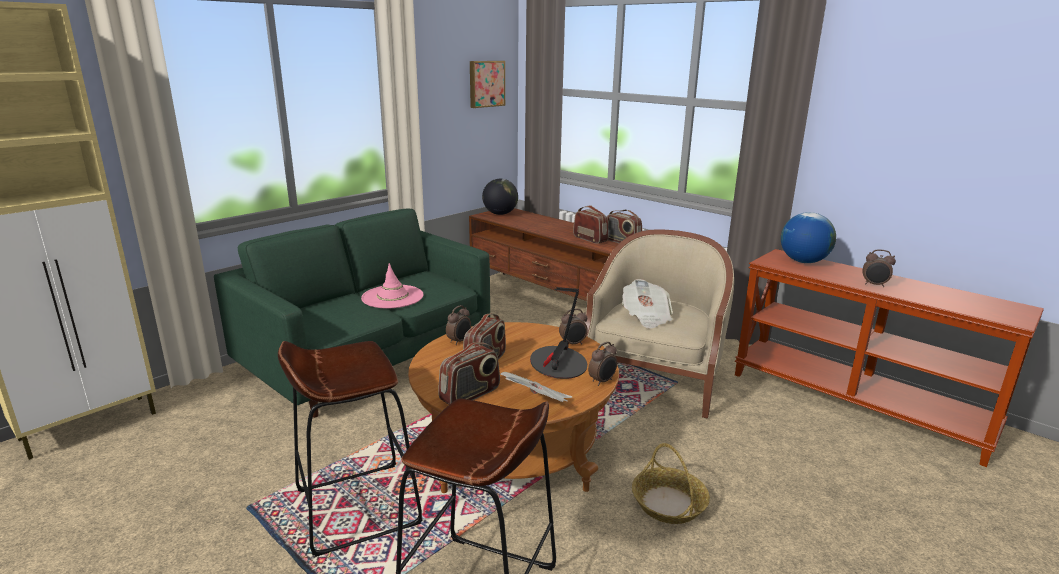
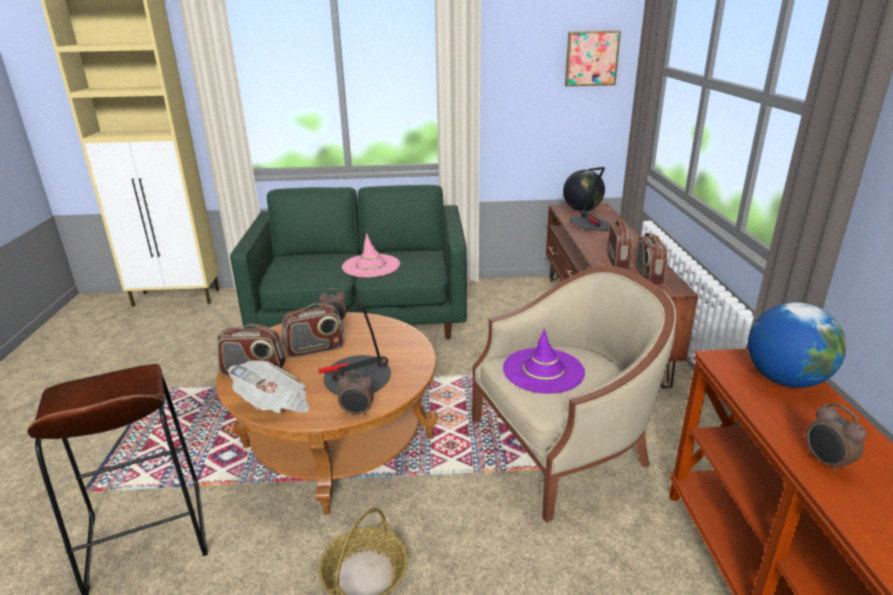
camera: 45 degrees right, 5 degrees up
(357, 507) = (192, 424): brown stool -> none
(527, 222) = (590, 225): none -> table lamp
(573, 344) = (407, 365): alarm clock -> none
(646, 317) = (543, 371): newspaper -> purple hat

